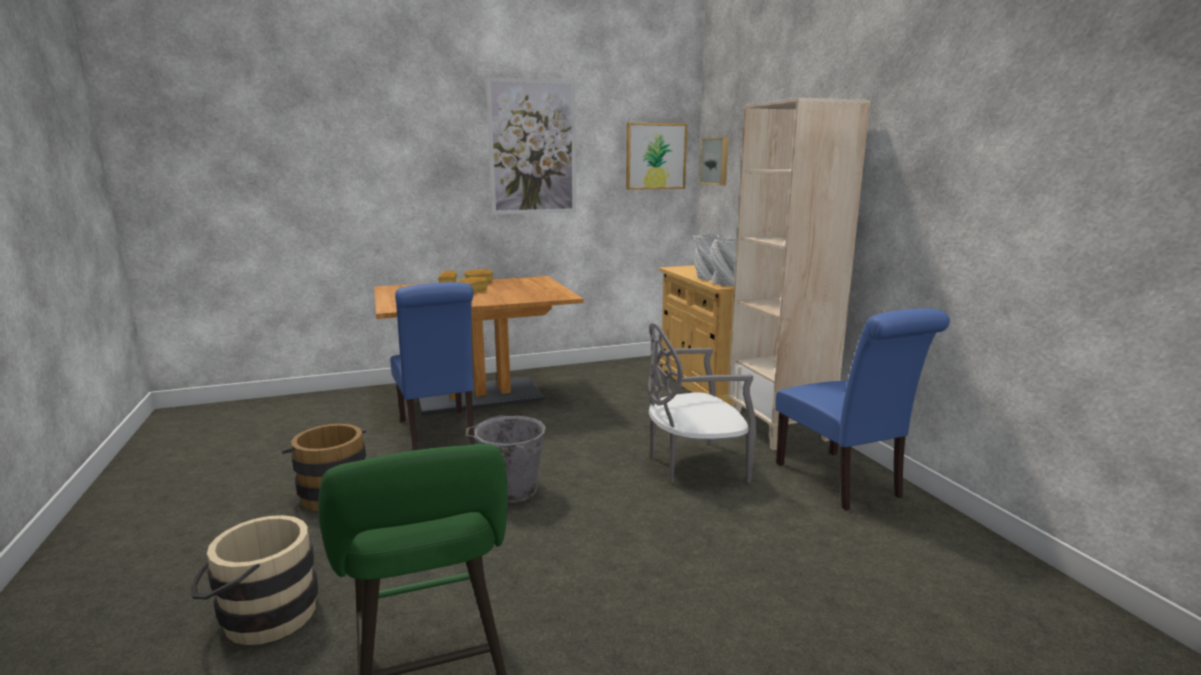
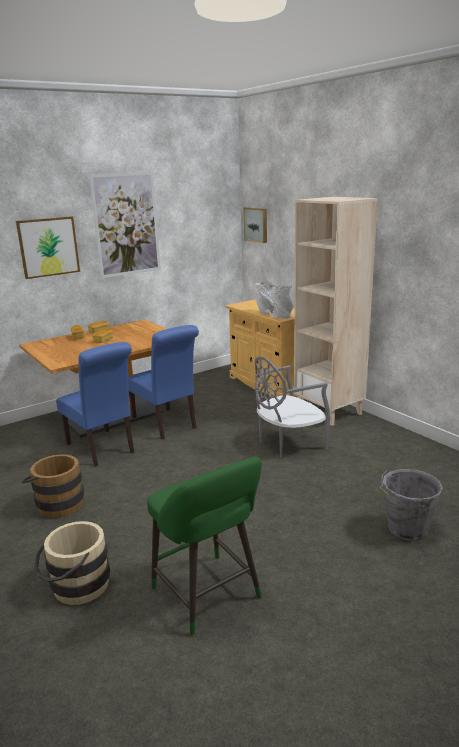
camera: 15 degrees left, 5 degrees up
(510, 491) = (181, 480): grey bucket -> grey bucket (406, 529)
(655, 156) = (212, 222): picture -> picture (48, 247)
(843, 483) = (380, 440): blue chair -> blue chair (167, 425)

